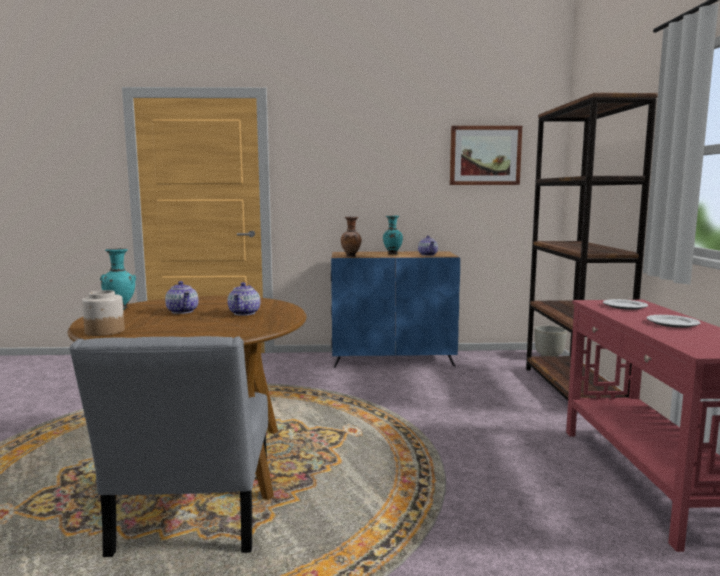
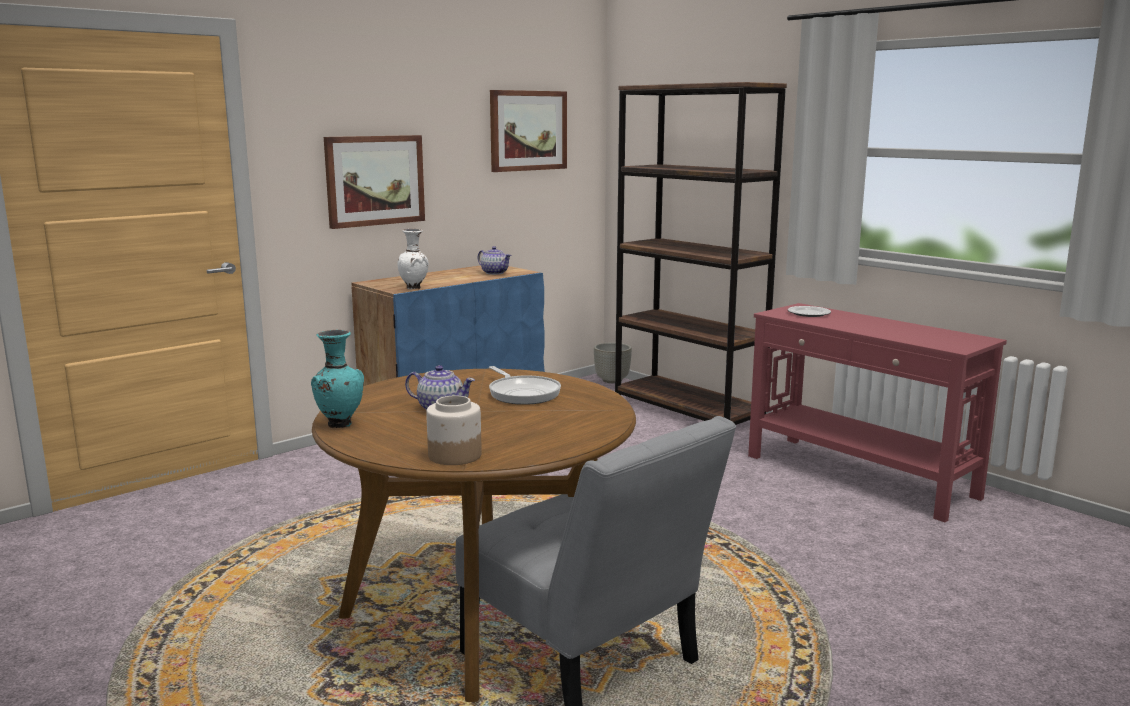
camera: 40 degrees left, 5 degrees up
(245, 313) = (522, 393): teapot -> frying pan
(351, 257) = (414, 288): brown vase -> white vase
(354, 186) = (375, 180): none -> picture
(392, 254) = (448, 277): turquoise vase -> none
(673, 323) = (881, 325): plate -> none

